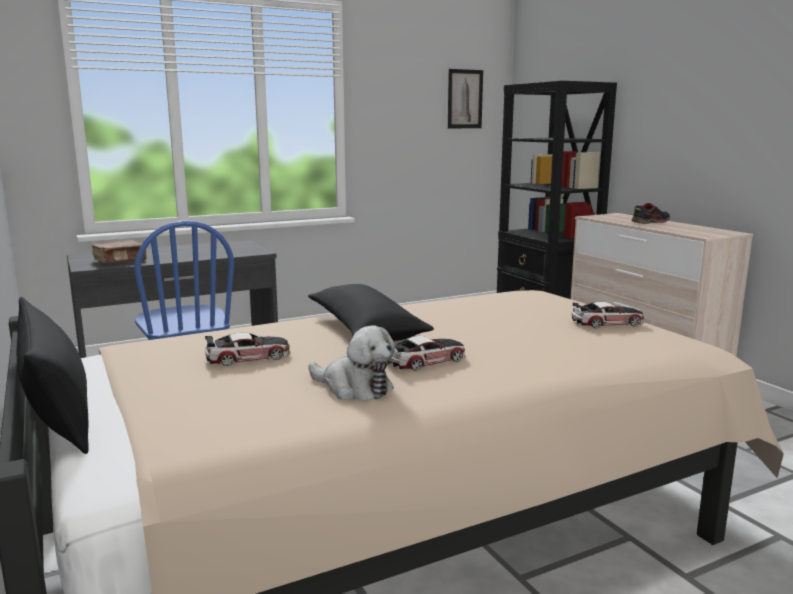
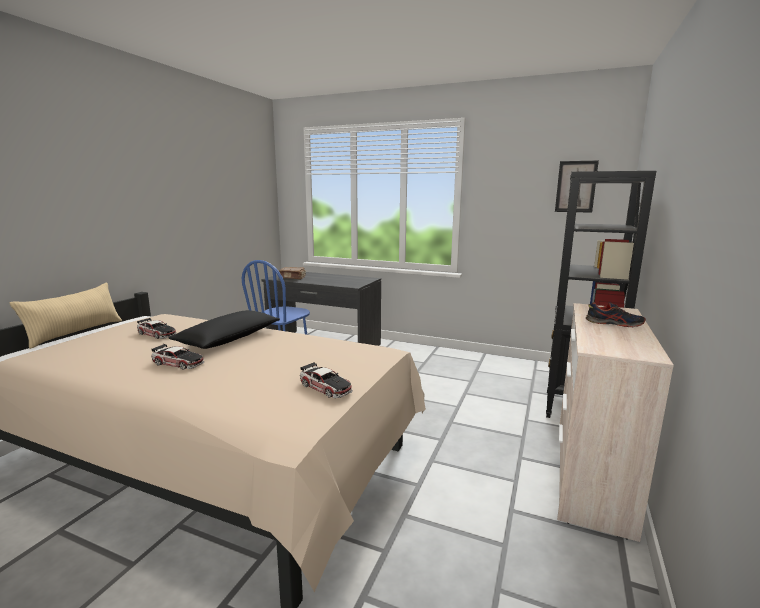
camera: 50 degrees right, 0 degrees up
(57, 413) = (75, 332): black pillow -> beige pillow
(354, 388) = (121, 361): plush toy -> none

